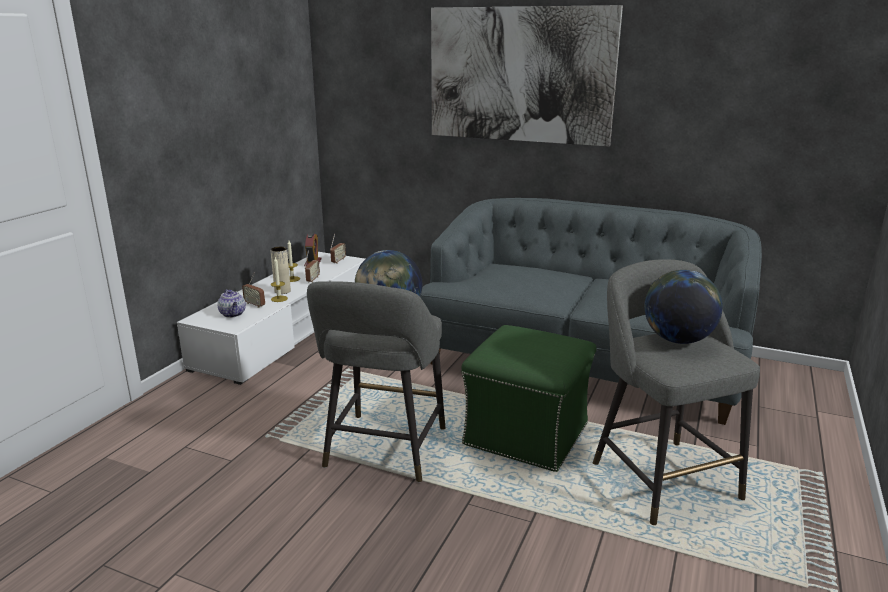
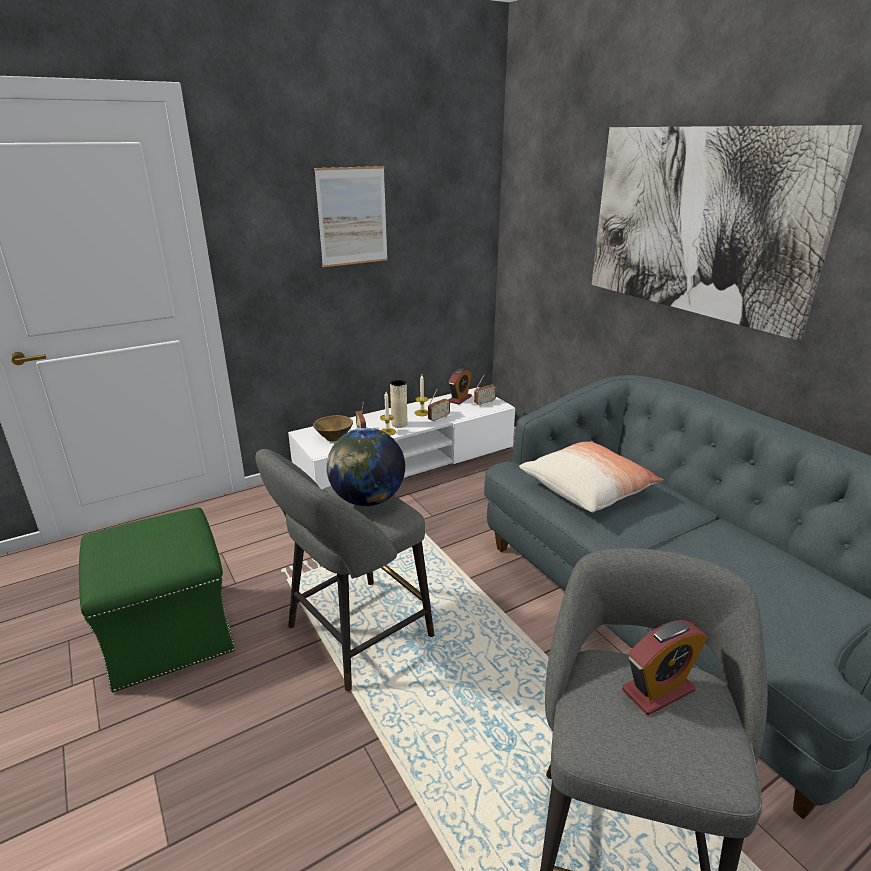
camera: 35 degrees right, 5 degrees up
(211, 91) = (352, 216): none -> picture
(233, 314) = (334, 437): teapot -> brown bowl
(509, 281) = (588, 489): none -> pillow
(527, 434) = (510, 689): green ottoman -> green ottoman (170, 635)
(677, 340) = (658, 690): globe -> alarm clock

